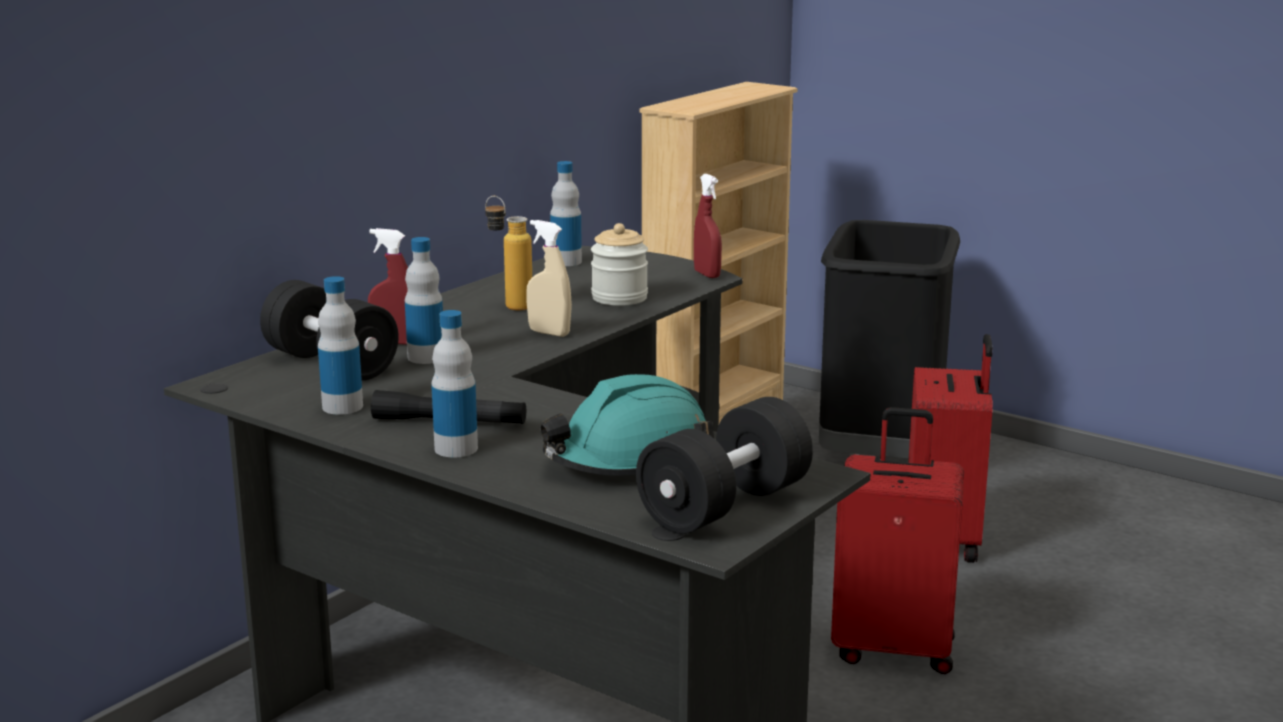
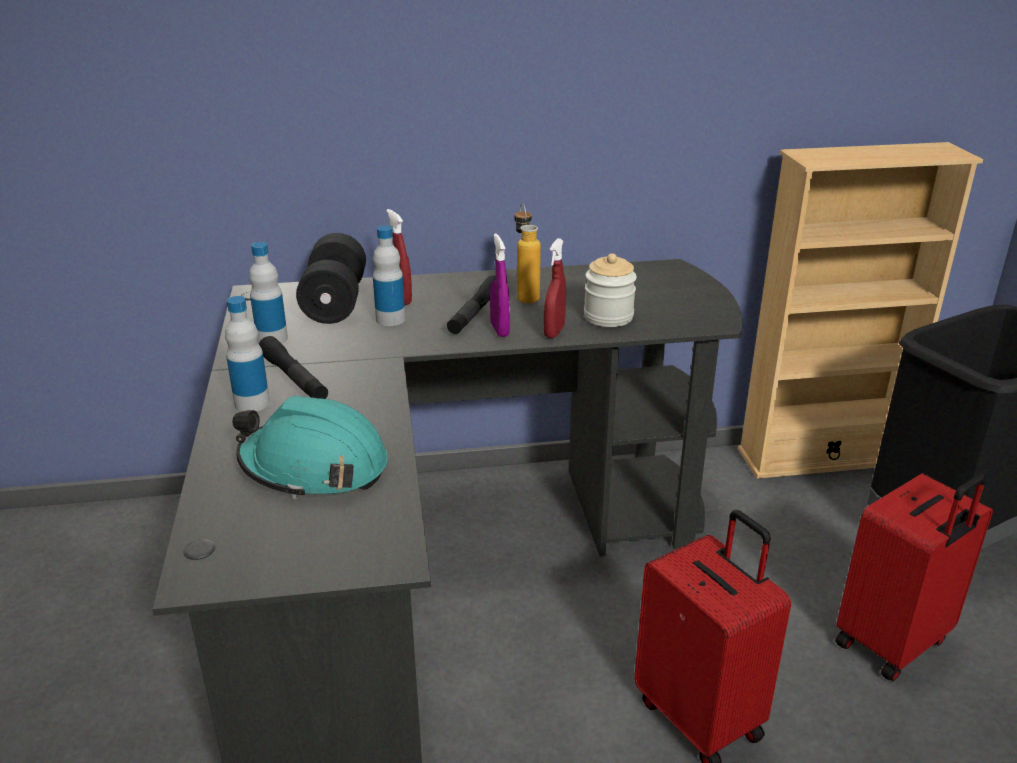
camera: 45 degrees right, 10 degrees up
(497, 330) = (475, 313): none -> black flashlight
(549, 333) = (499, 330): beige spray bottle -> purple spray bottle
(566, 262) = (639, 270): bottle -> none
(707, 274) = (717, 319): red spray bottle -> red spray bottle (554, 332)
(725, 506) = (271, 548): black dumbbell -> none

